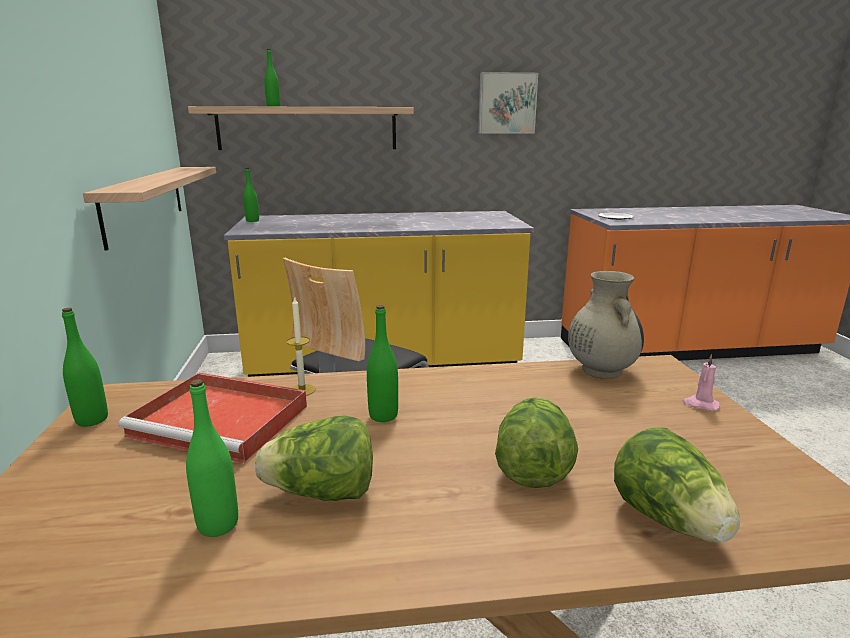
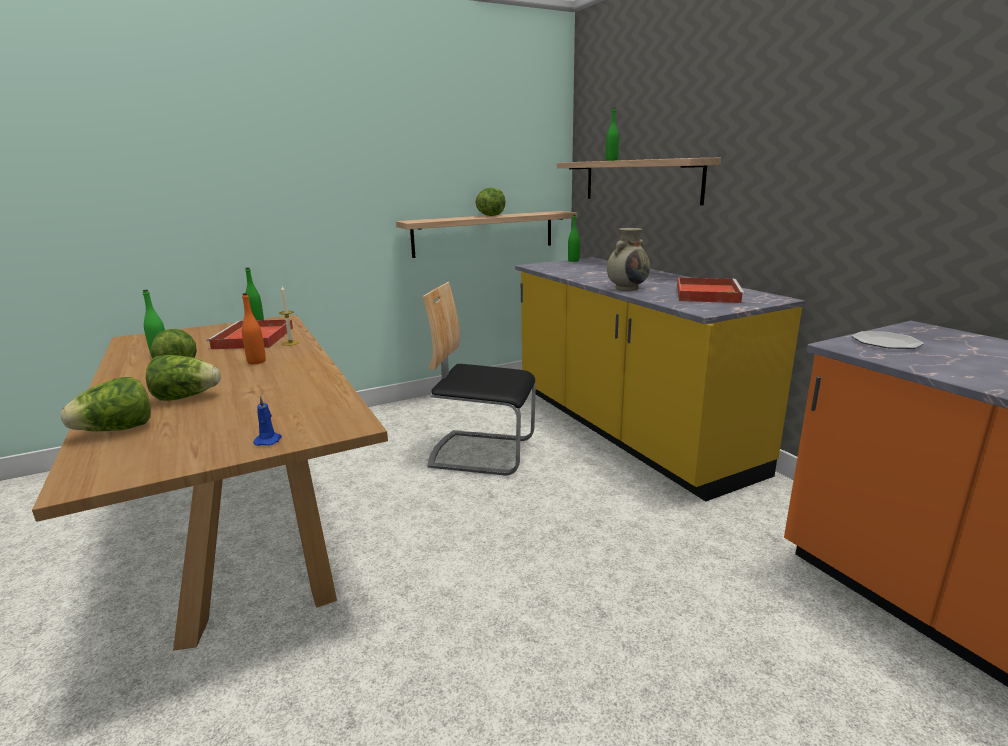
camera: 70 degrees right, 0 degrees up
(160, 176) = (491, 215): none -> lettuce
(383, 415) = (256, 362): green bottle -> orange bottle
(463, 218) = (706, 294): none -> red tray
(506, 103) = (832, 147): picture -> none
(600, 370) = (337, 405): beige vase -> beige vase (627, 288)
(700, 404) = (268, 440): pink candle -> blue candle

